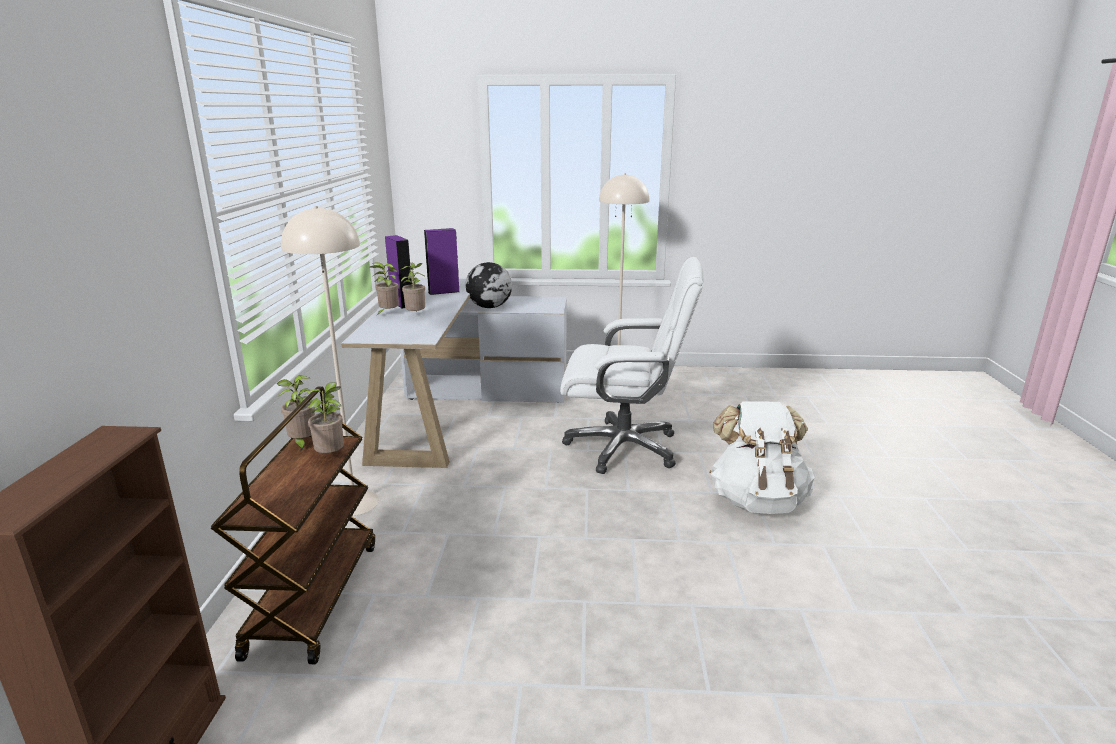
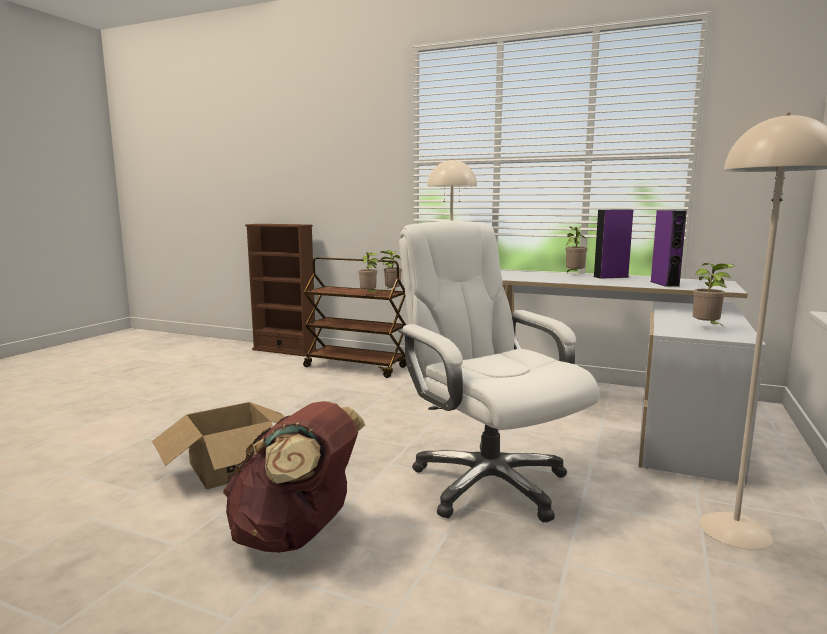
camera: 110 degrees right, 10 degrees down
(416, 315) = (566, 278): potted plant -> potted plant (707, 328)
(489, 307) = (678, 315): globe -> none
(624, 447) = (488, 483): white office chair -> white office chair turned 120 degrees clockwise
(707, 572) = (232, 467): none -> cardboard box
(757, 500) = (296, 535): white backpack -> brown backpack

